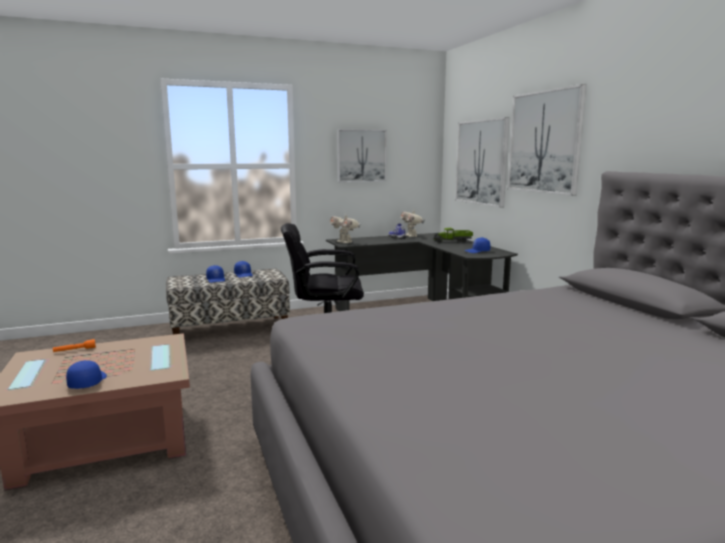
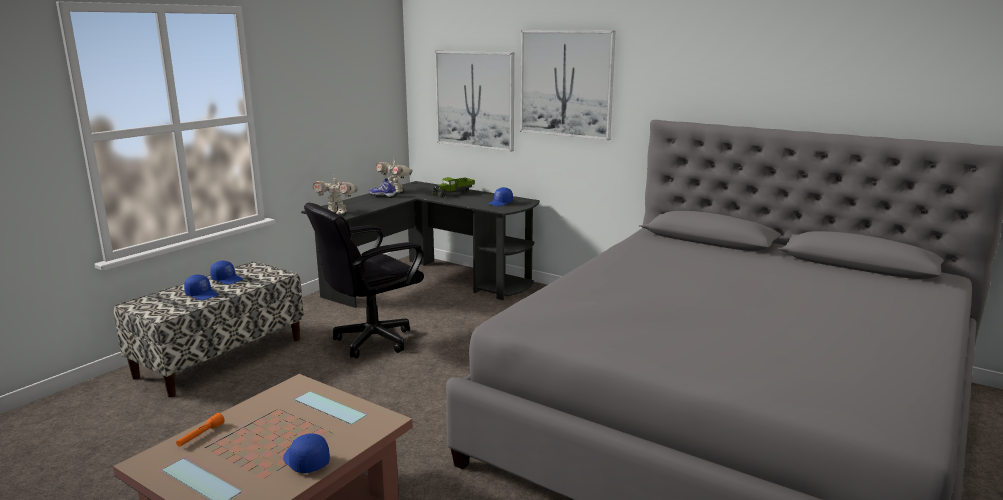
camera: 35 degrees left, 5 degrees up
(361, 156) = (326, 96): picture -> none

